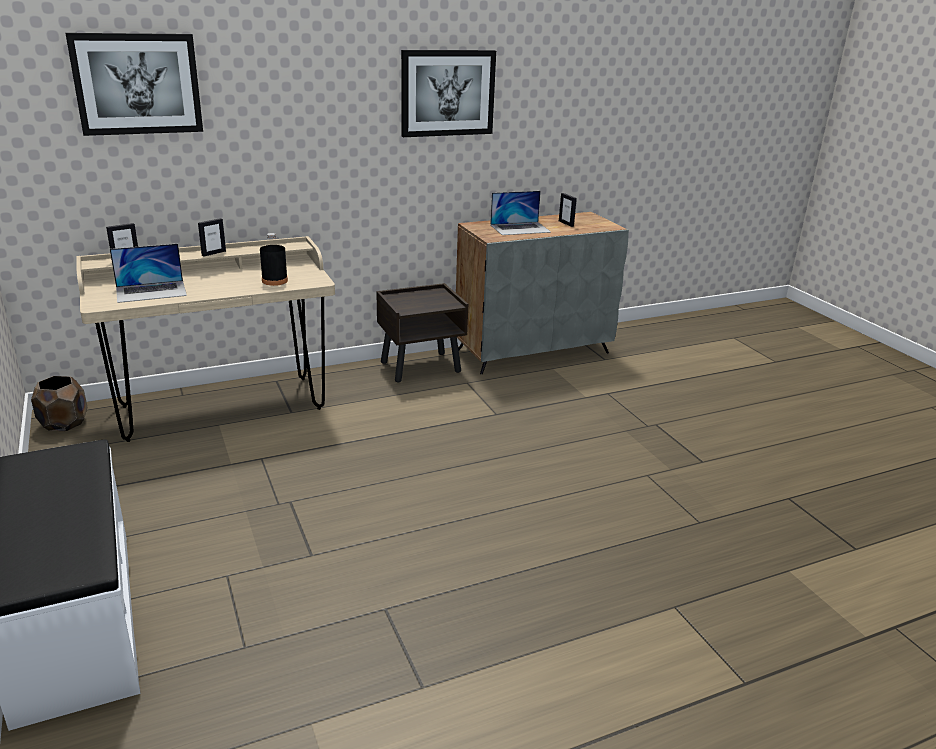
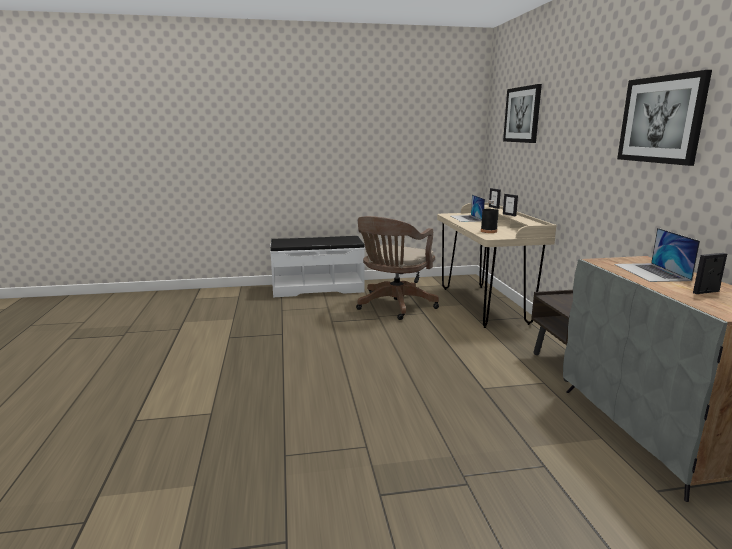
camera: 105 degrees right, 10 degrees down
(64, 423) = (463, 279): brown planter -> none
(223, 490) = (394, 306): none -> brown office chair

